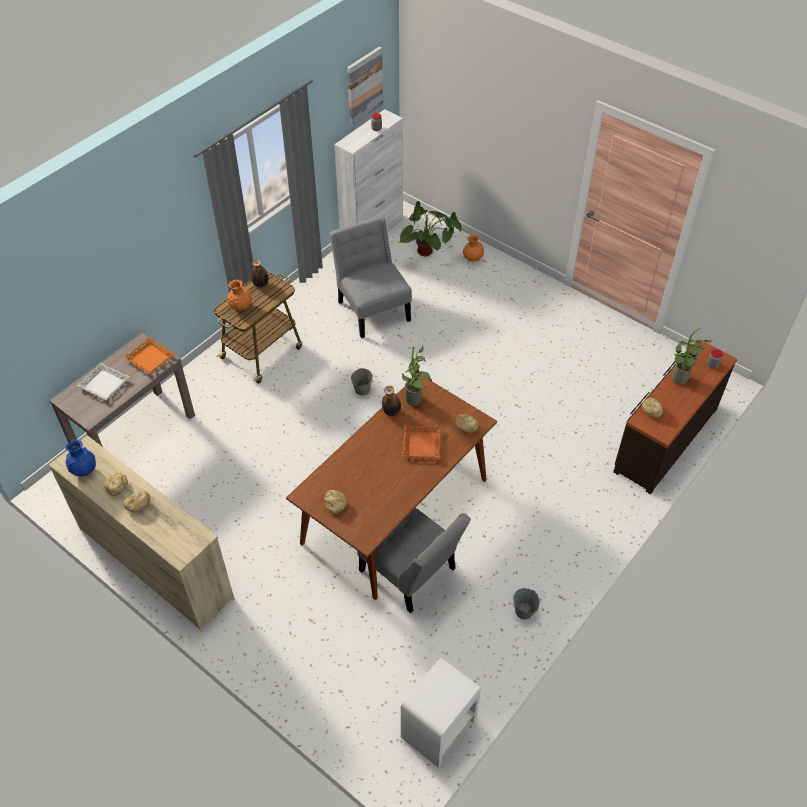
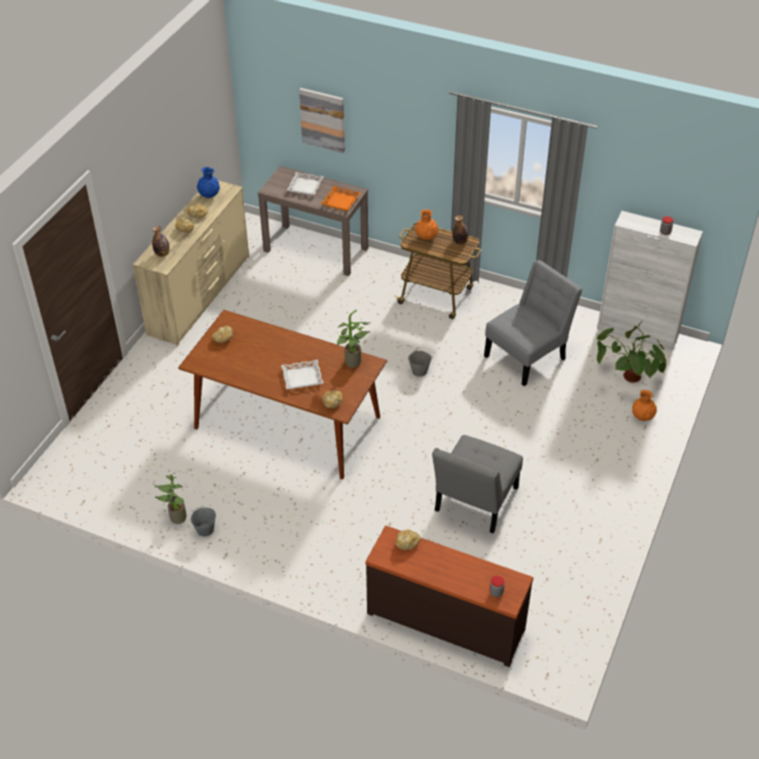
camera: 75 degrees right, 5 degrees down
(364, 85) = (681, 188): picture -> picture (323, 119)
(391, 412) = (333, 351): bottle -> bottle (162, 254)
(411, 573) = (225, 446): grey chair -> grey chair (474, 503)
(422, 445) = (302, 377): orange tray -> white tray
(438, 728) = (85, 491): white nightstand -> none
(679, 380) = (460, 564): potted plant -> potted plant (175, 518)

